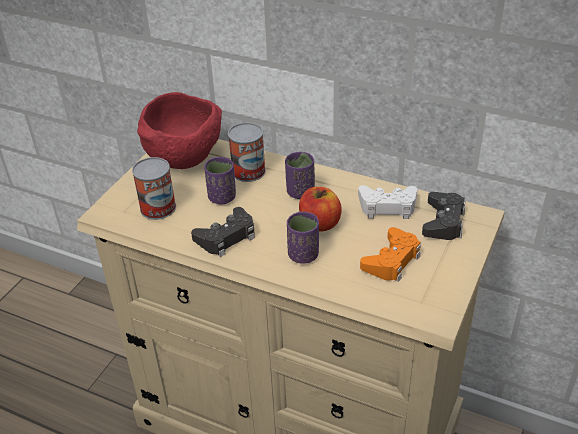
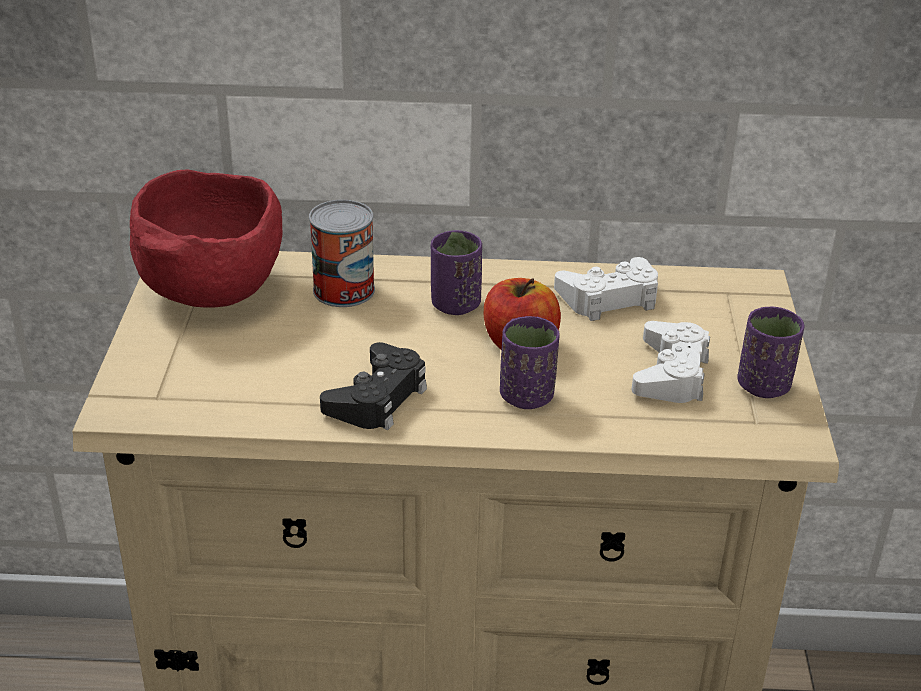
camera: 25 degrees left, 5 degrees down
(158, 208) = (219, 378): can -> none
(222, 197) = (326, 339): purple cup -> purple cup (763, 386)
(392, 260) = (671, 373): orange game controller -> white game controller
(443, 222) = (708, 302): black game controller -> none

